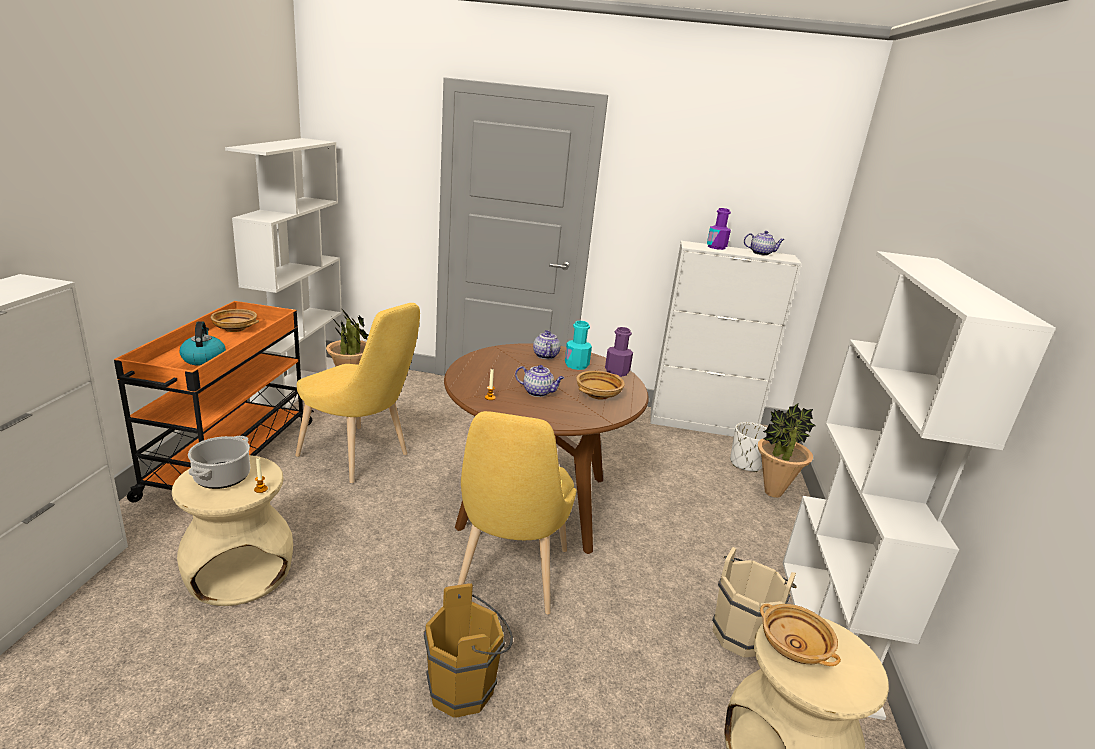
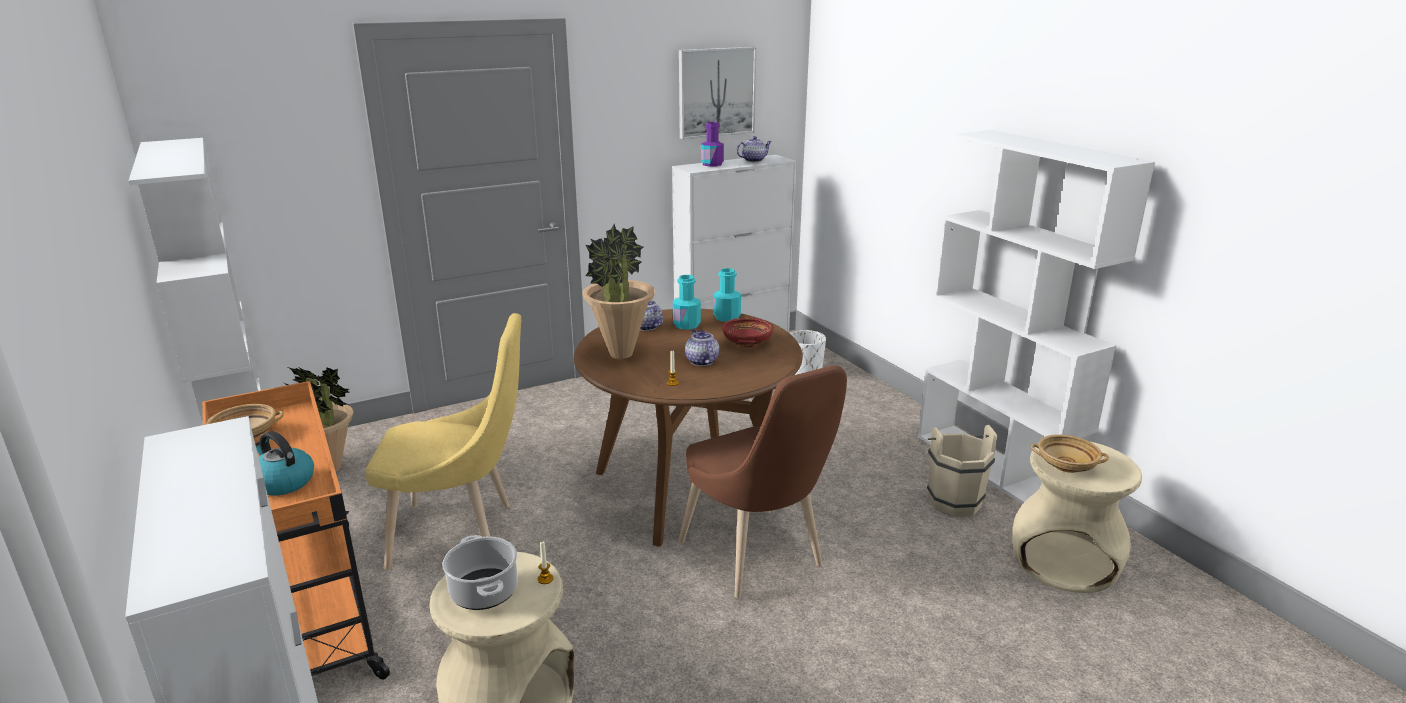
camera: 35 degrees left, 0 degrees up
(466, 688) = (839, 655): brown bucket -> none
(509, 579) = (756, 559): yellow chair -> brown chair
(538, 392) = (701, 361): teapot -> teapot turned 90 degrees counterclockwise
(598, 394) = (747, 342): beige bowl -> red bowl
(617, 372) = (726, 317): purple bottle -> turquoise bottle
(742, 183) = (716, 92): none -> picture
(772, 493) = (850, 387): potted plant -> potted plant (621, 354)

